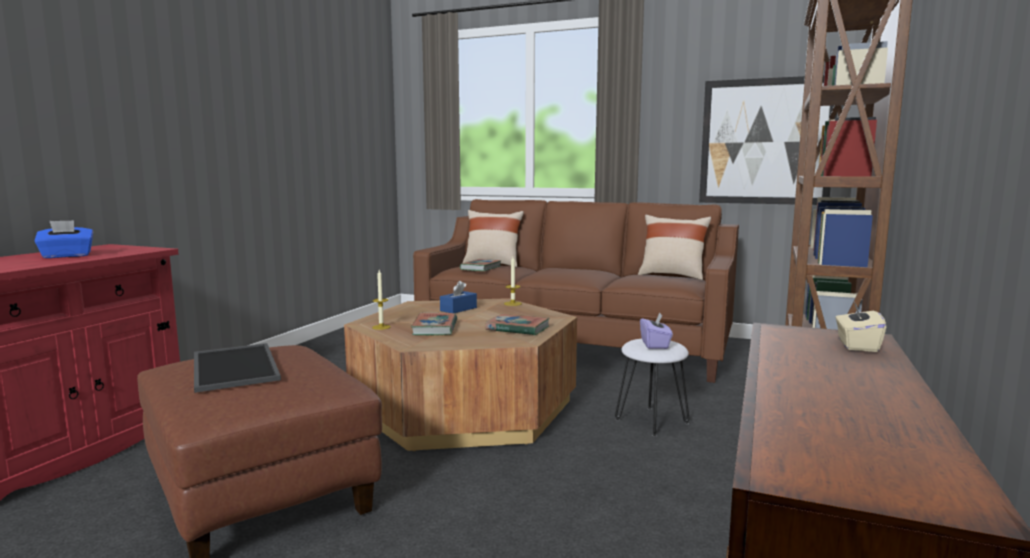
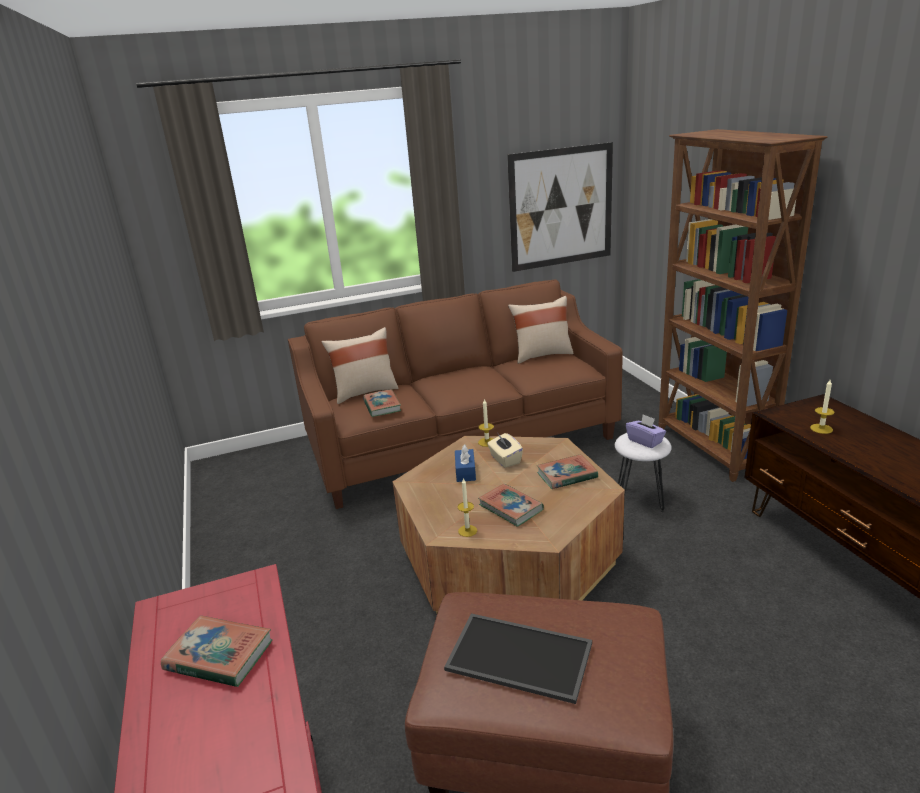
camera: 40 degrees left, 15 degrees up
(67, 256) = (219, 656): blue tissue box -> book
(801, 345) = (821, 428): none -> candle
(856, 345) = (836, 415): beige tissue box -> beige tissue box (505, 460)

